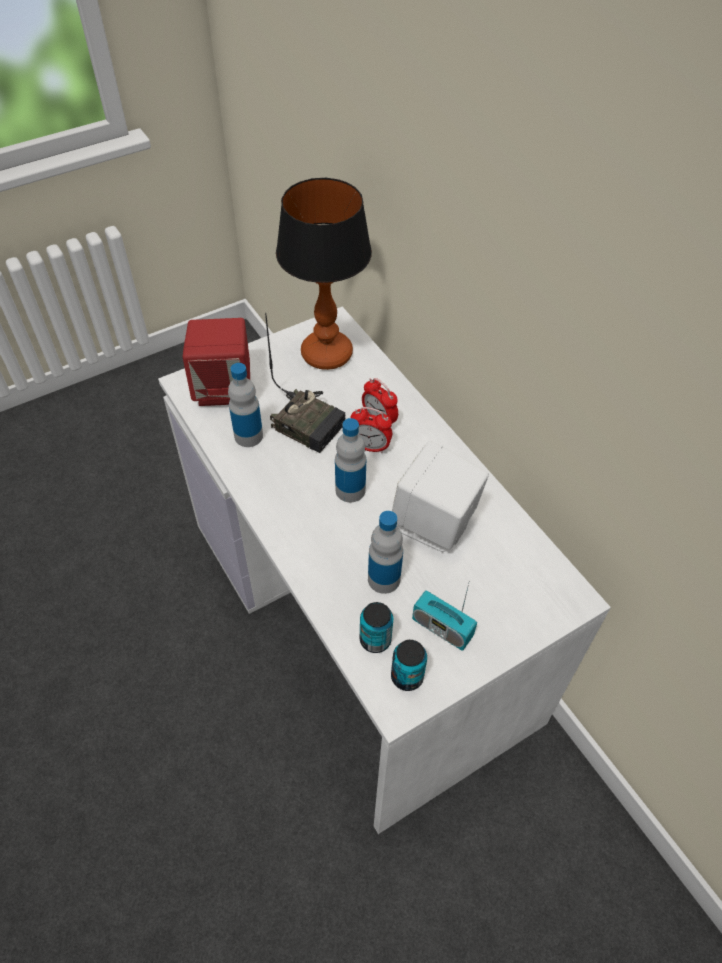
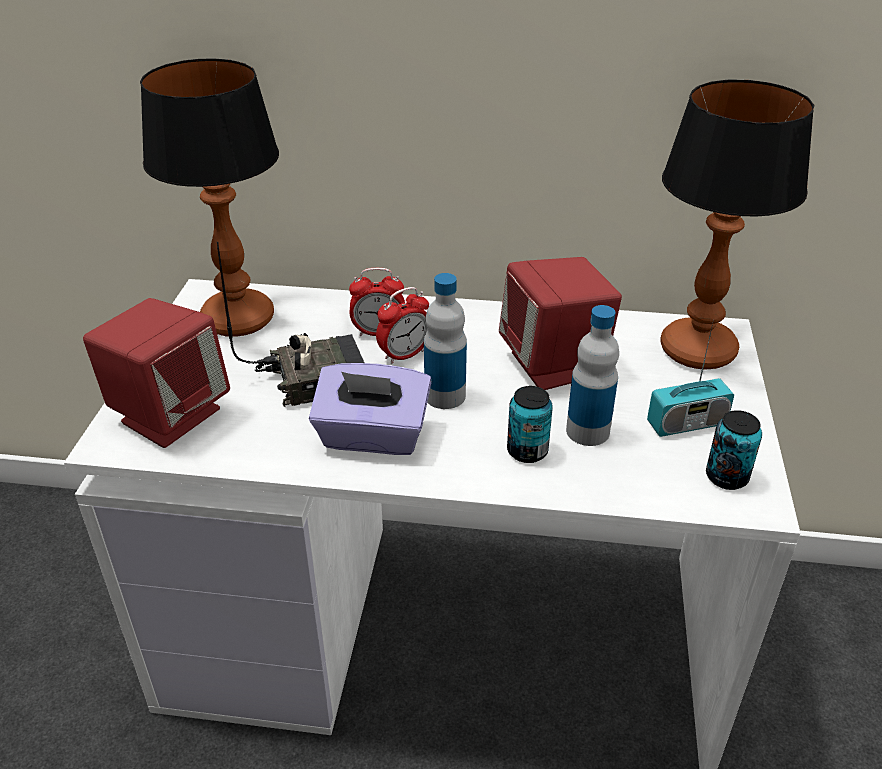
camera: 50 degrees left, 15 degrees down
(248, 436) = (269, 431): bottle -> none
(284, 481) = (372, 436): none -> purple tissue box
(375, 639) = (660, 476): can -> can (527, 451)
(434, 524) = (554, 365): white speaker -> red speaker
(533, 596) = (699, 351): none -> table lamp

